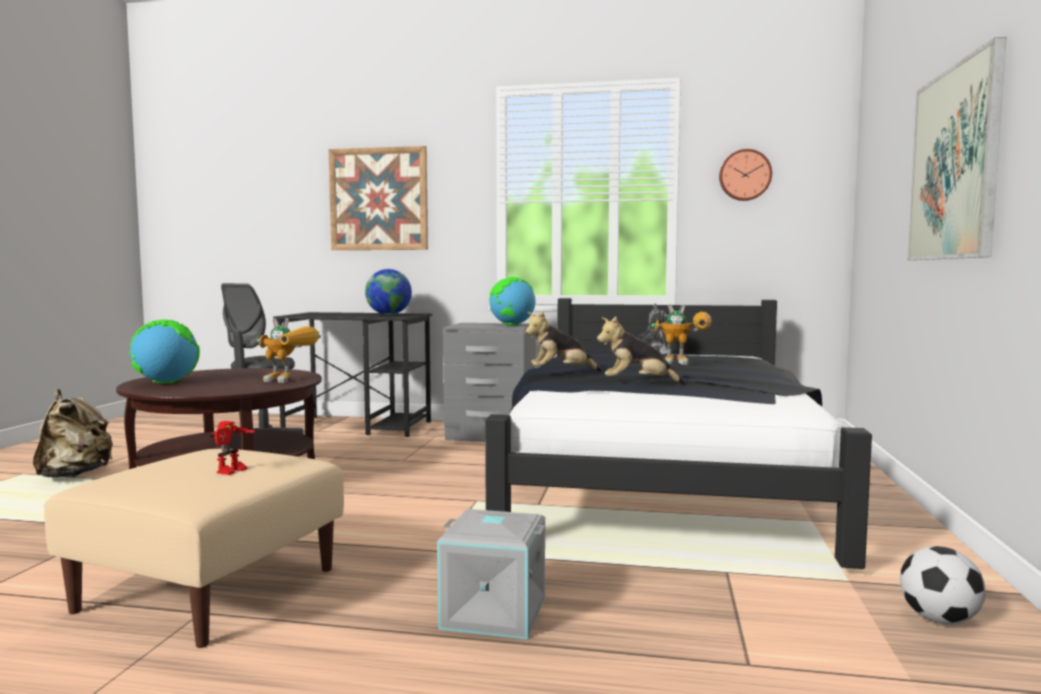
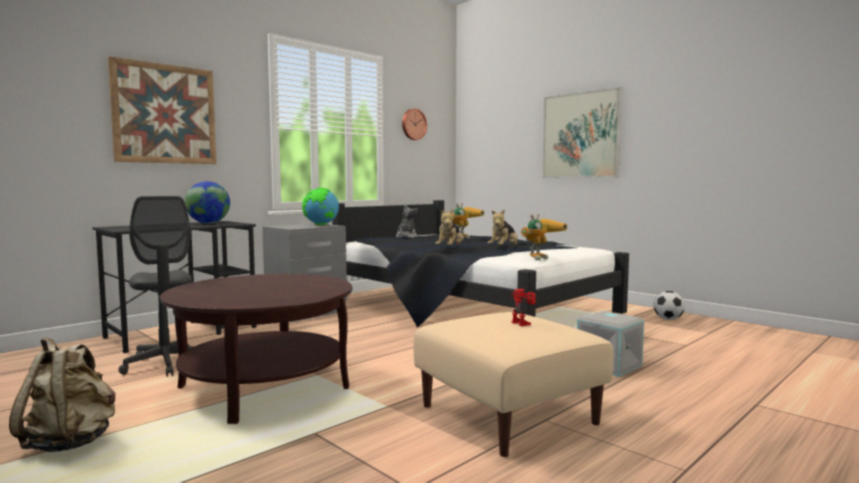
camera: 55 degrees left, 0 degrees up
(166, 383) = (231, 298): globe -> none
(290, 380) = (312, 279): toy robot -> toy robot (540, 258)

